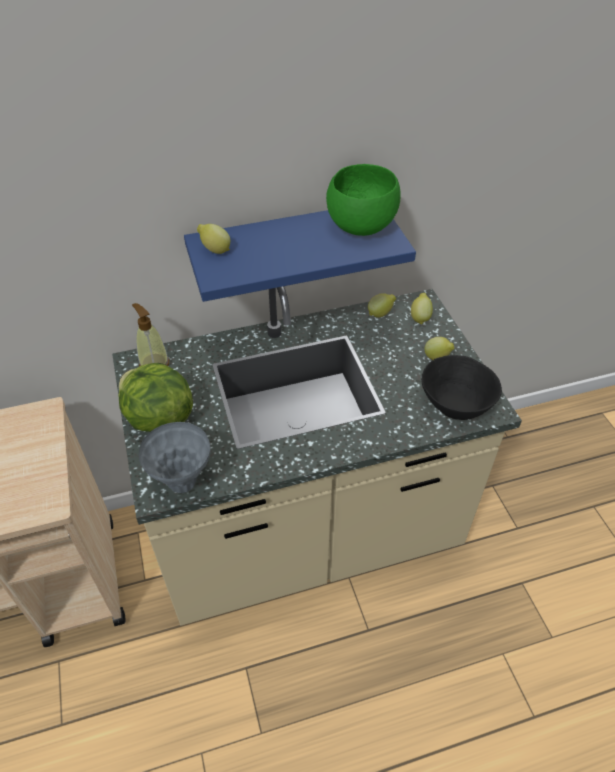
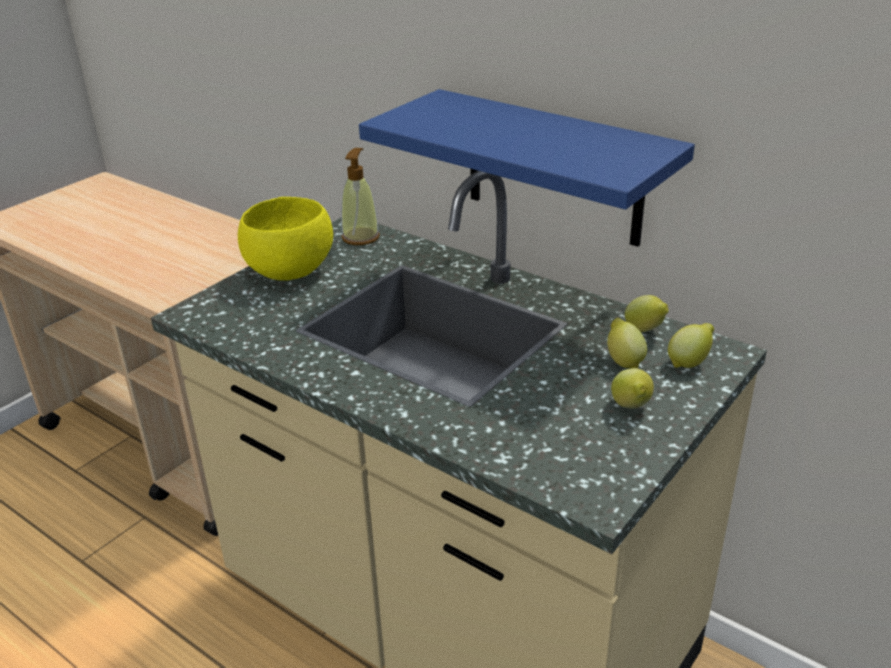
camera: 55 degrees right, 15 degrees down
(158, 418) = (289, 272): lettuce -> yellow bowl
(183, 483) = (217, 321): grey vase -> none
(215, 250) = (435, 106): lemon -> lemon (623, 361)
(361, 226) = (615, 149): green bowl -> none
(456, 404) = (562, 459): black bowl -> none

